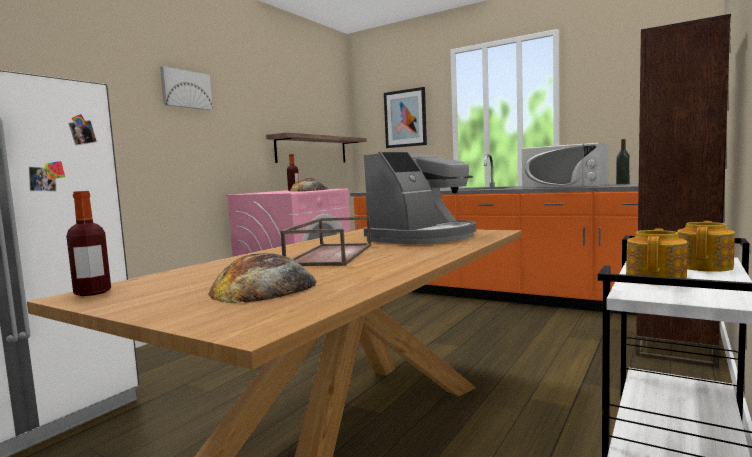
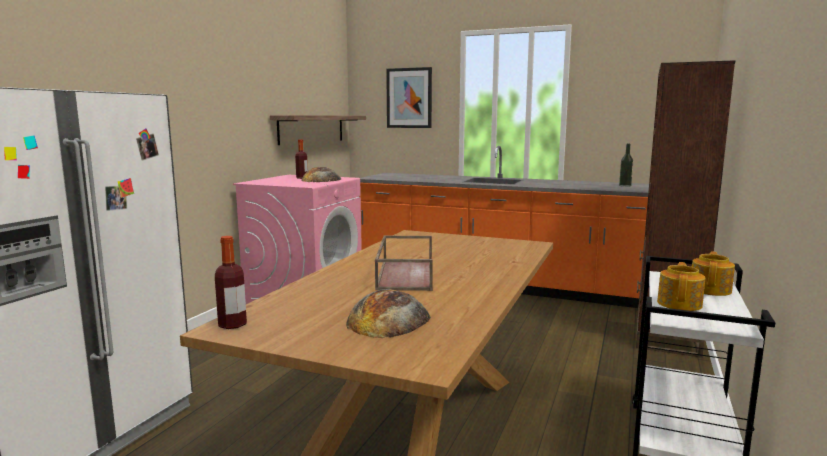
camera: 10 degrees left, 5 degrees up
(185, 89) = (195, 71): picture -> none
(423, 237) = (471, 250): coffee machine -> none
(565, 186) = (573, 185): white microwave -> none

